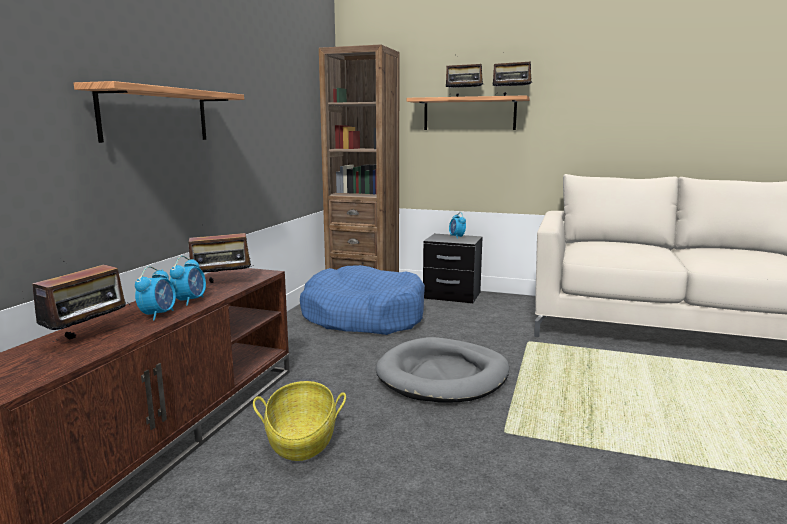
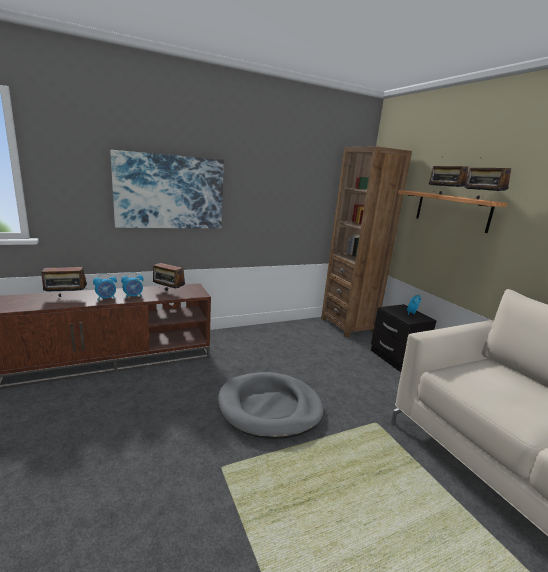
camera: 45 degrees right, 5 degrees up
(156, 115) = (170, 192): shelf -> picture
(301, 440) = (143, 395): basket -> none
(363, 316) = (308, 344): blue dog bed -> none

